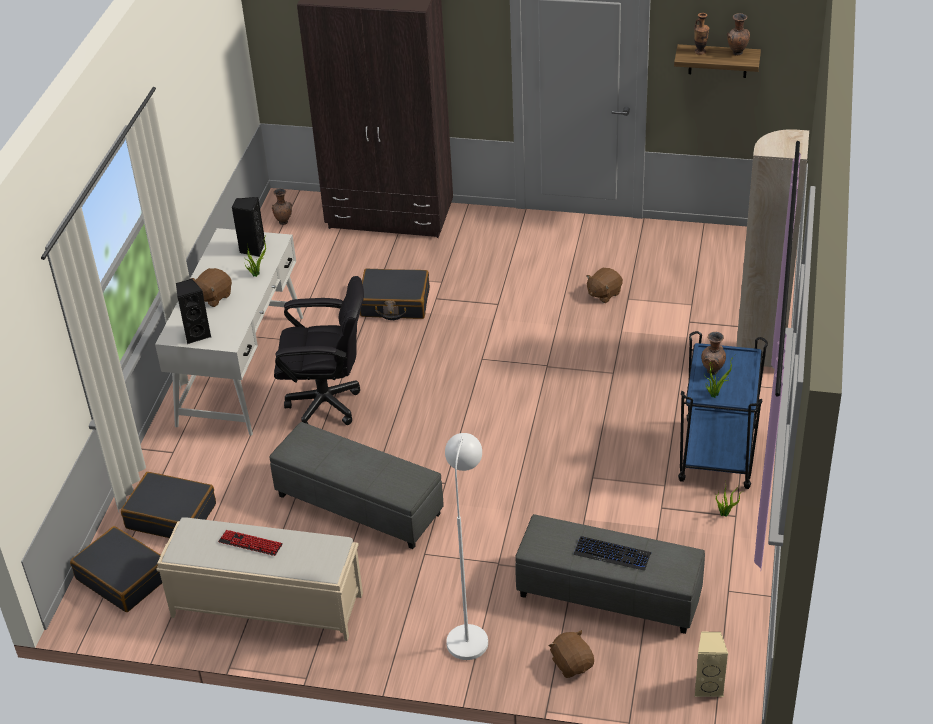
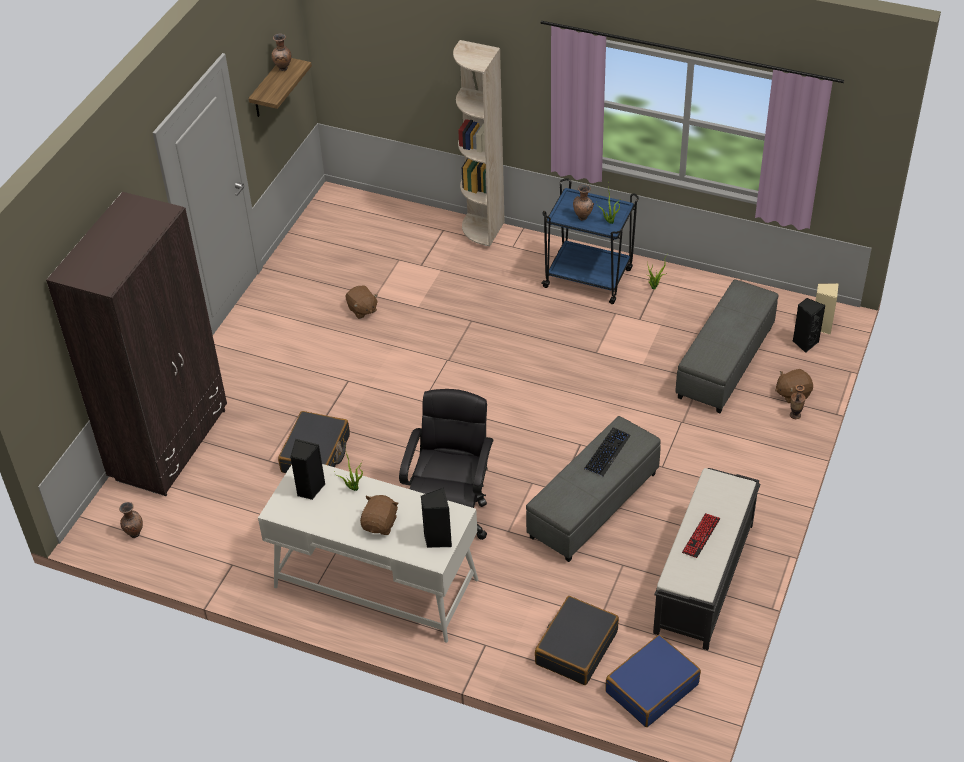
camera: 80 degrees left, 5 degrees up
(123, 577) = (651, 687): black suitcase -> blue suitcase
(213, 297) = (380, 524): brown plush toy -> brown plush toy turned 120 degrees counterclockwise
(265, 605) = (703, 579): beige bench -> black bench
(469, 633) = (754, 448): white floor lamp -> none
(612, 554) = (732, 326): keyboard -> keyboard (607, 452)
(670, 670) = (804, 342): none -> black speaker
(700, 52) = (269, 87): vase -> vase (795, 415)

